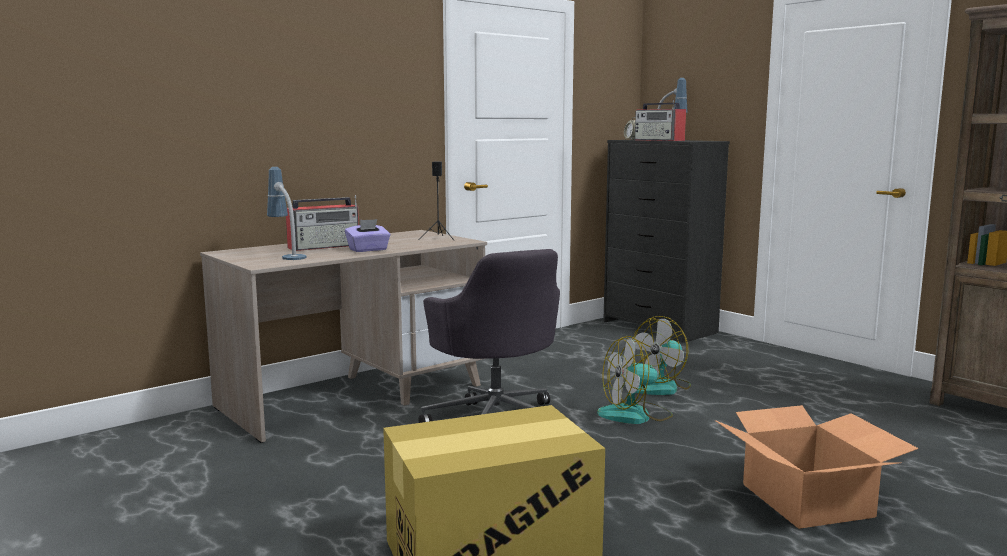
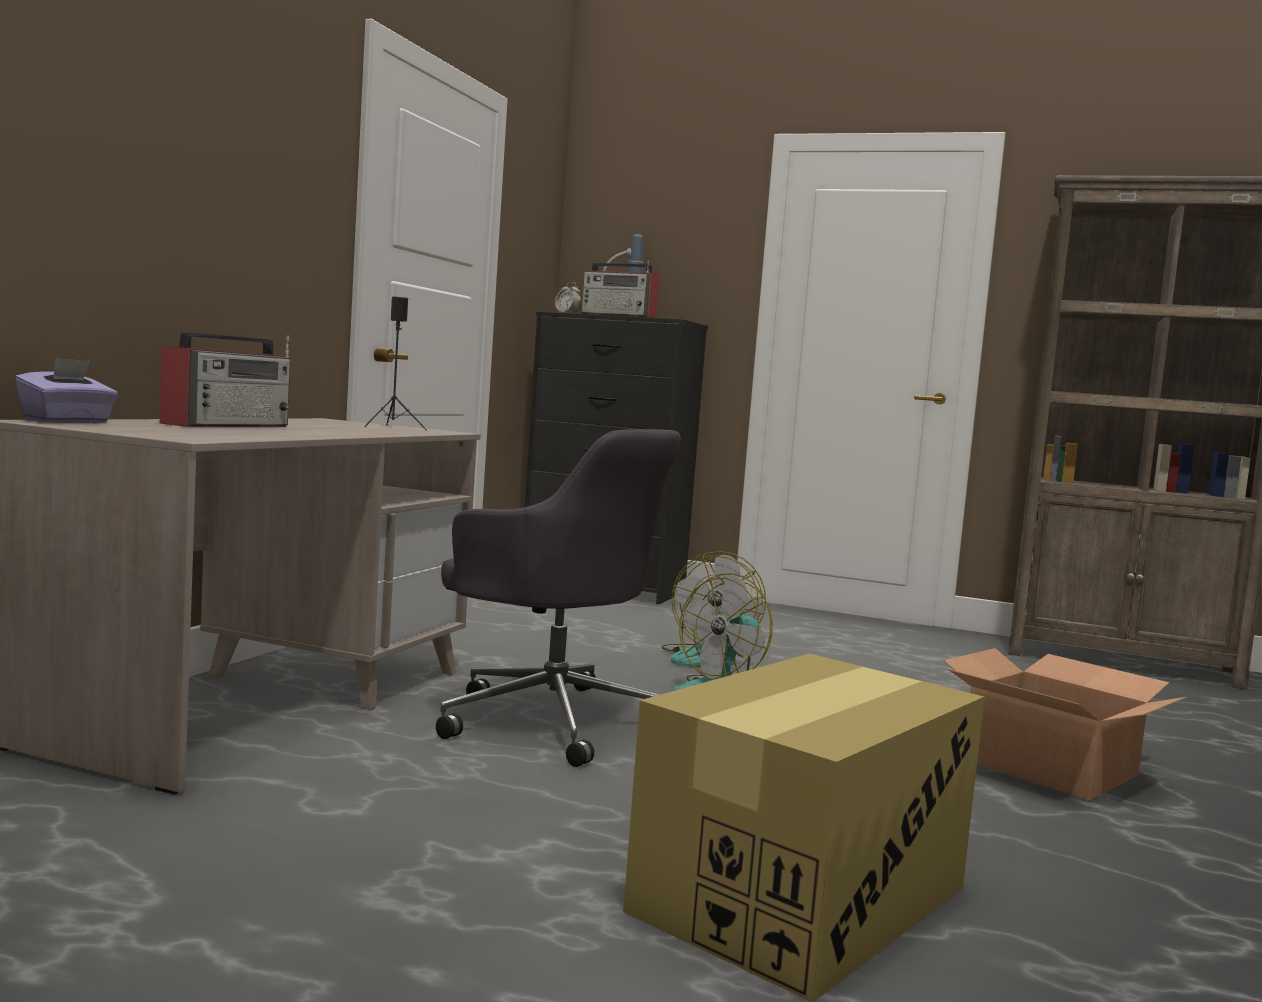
camera: 30 degrees left, 5 degrees down
(287, 256) = (197, 431): table lamp -> none
(368, 250) = (324, 432): purple tissue box -> purple tissue box (67, 421)

